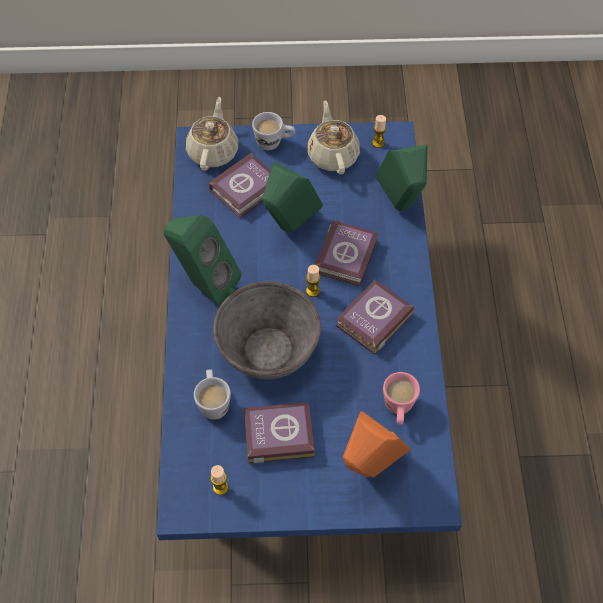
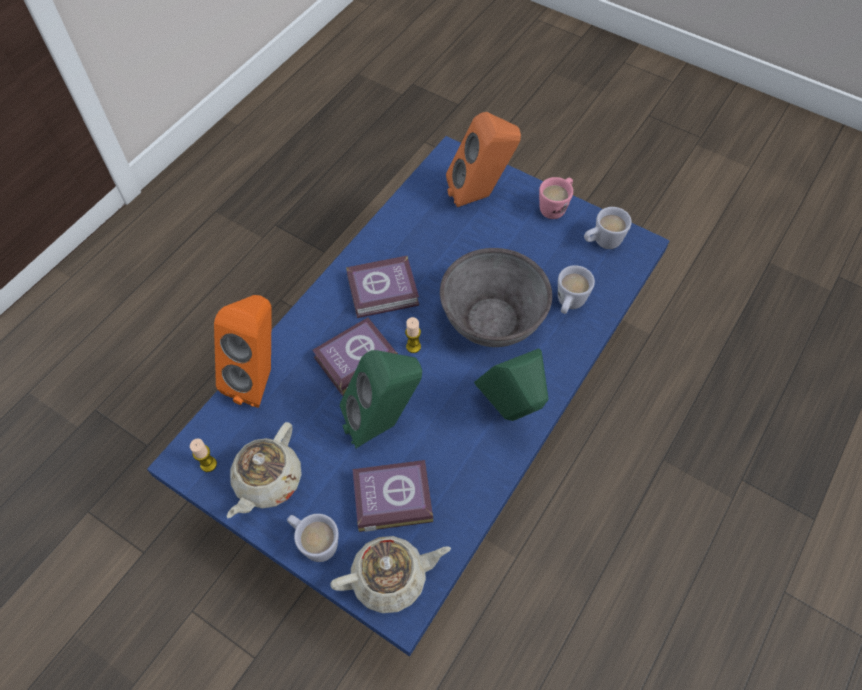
camera: 145 degrees left, 0 degrees up
(213, 151) = (391, 578): beige teapot -> beige teapot turned 150 degrees counterclockwise
(220, 487) = (602, 242): candle -> white mug
(277, 434) = (532, 253): book -> none
(398, 409) = (424, 218): pink mug -> pink mug (555, 207)
(401, 206) = (259, 377): green speaker -> orange speaker

